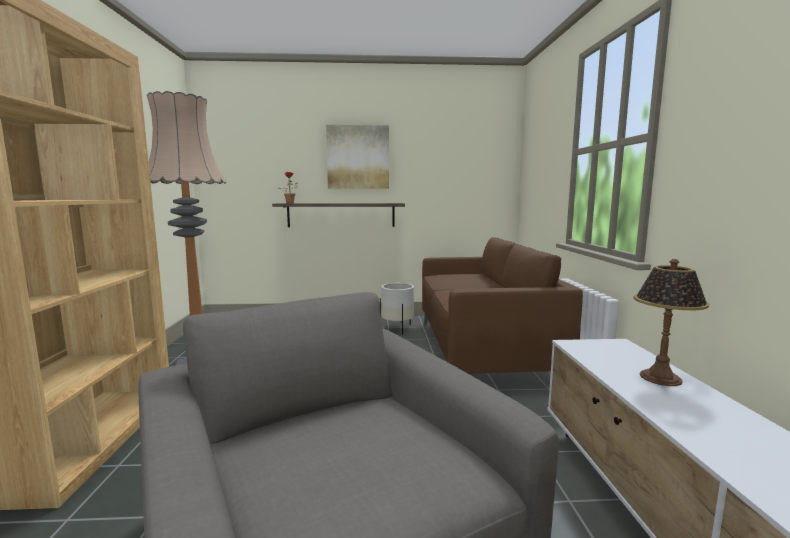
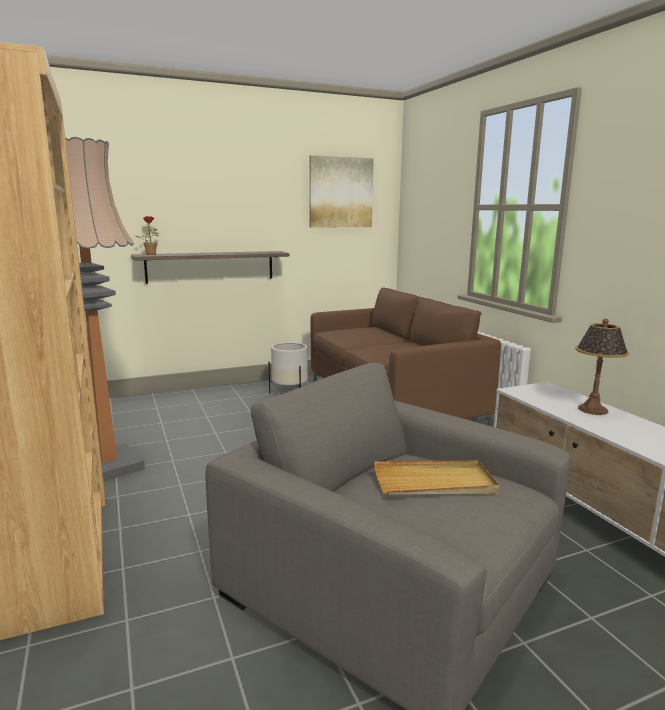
camera: 20 degrees left, 5 degrees up
(358, 157) = (229, 198): picture -> picture (340, 192)
(367, 438) = (434, 483): none -> beige tray

